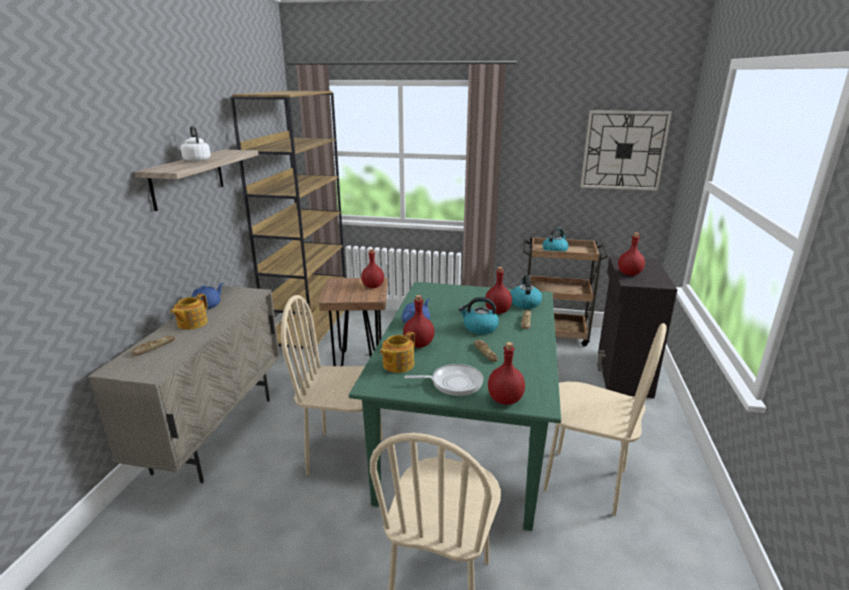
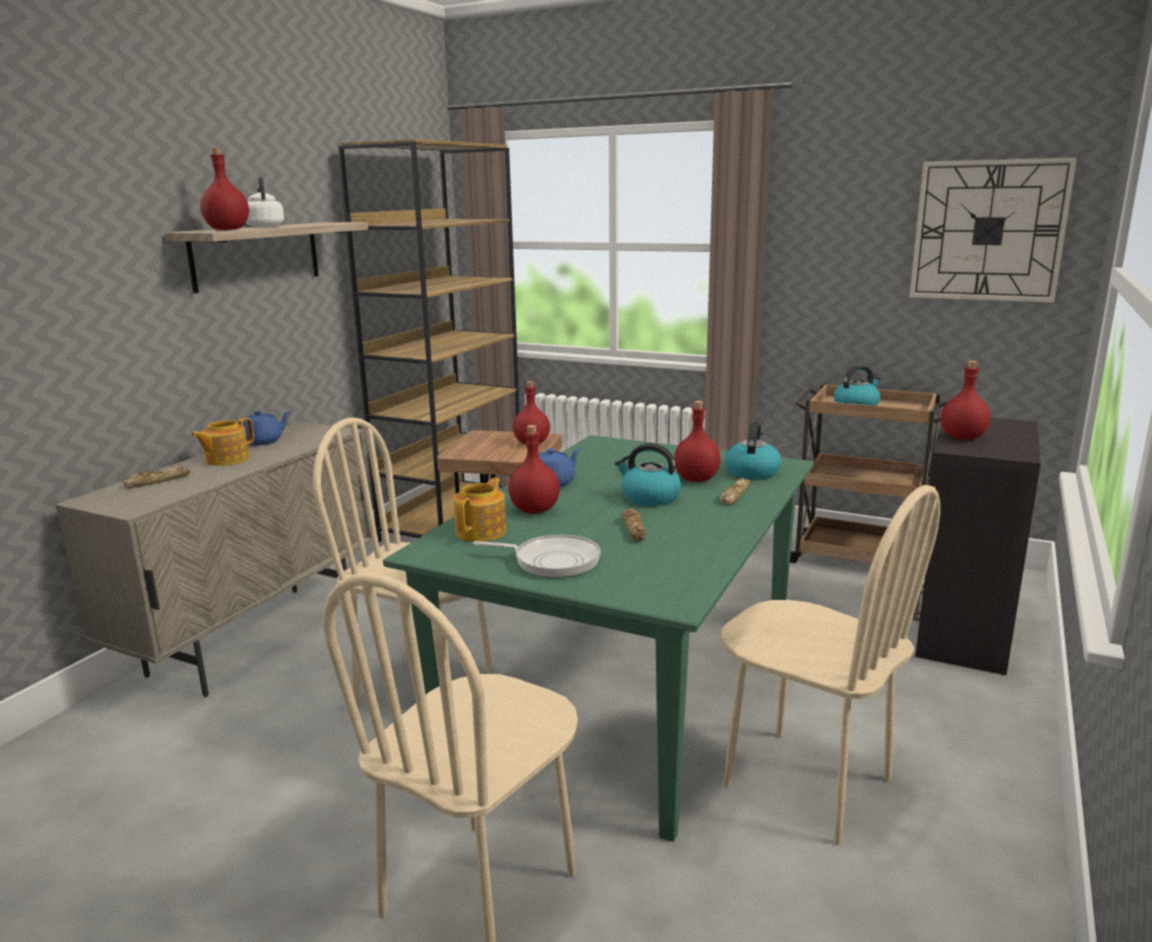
camera: 15 degrees right, 5 degrees down
(397, 365) = (482, 531): teapot -> teapot turned 150 degrees clockwise
(505, 400) = (619, 590): red bottle -> red bottle (227, 230)

